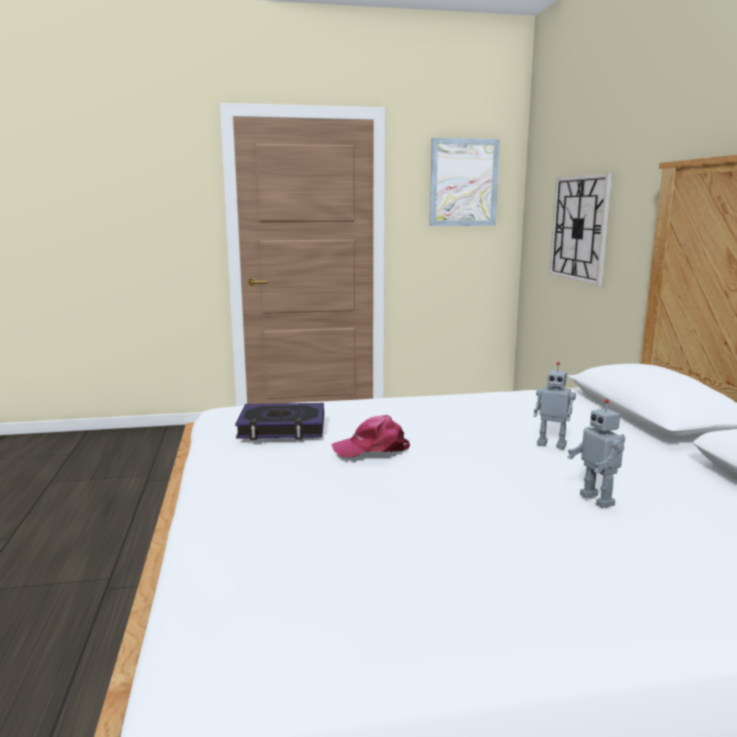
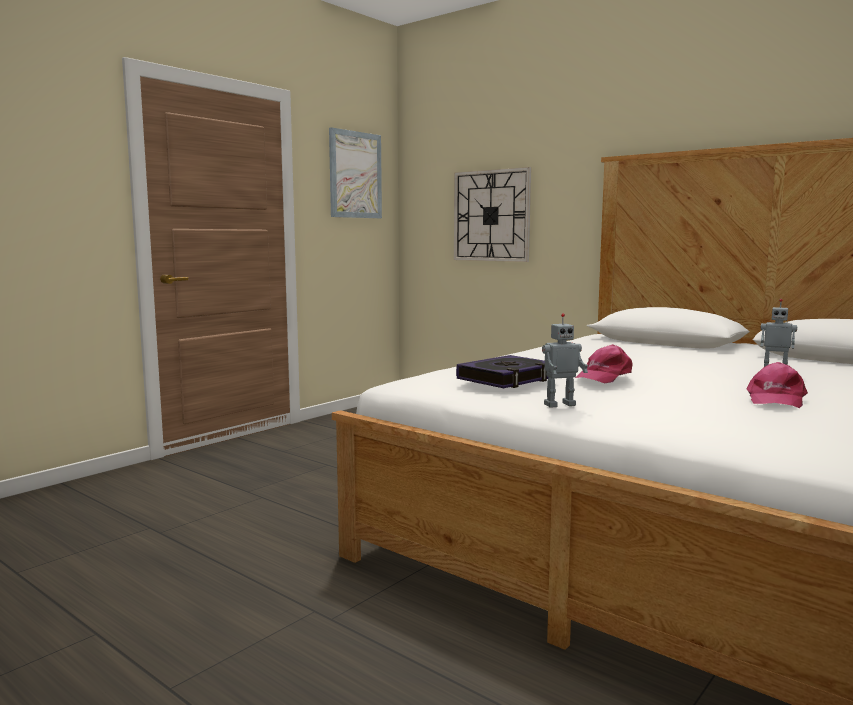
camera: 40 degrees left, 5 degrees down
(443, 535) = (775, 399): none -> pink cap
(552, 444) = (674, 359): toy robot -> toy robot (559, 404)

